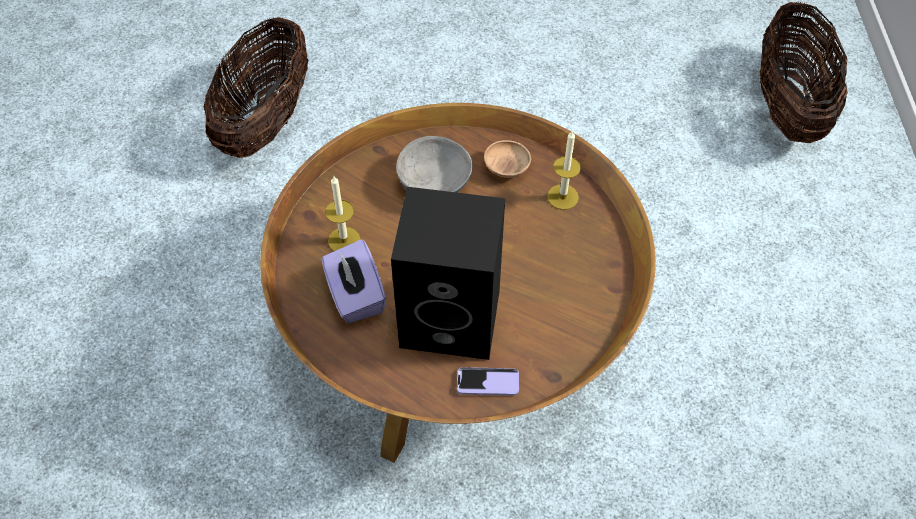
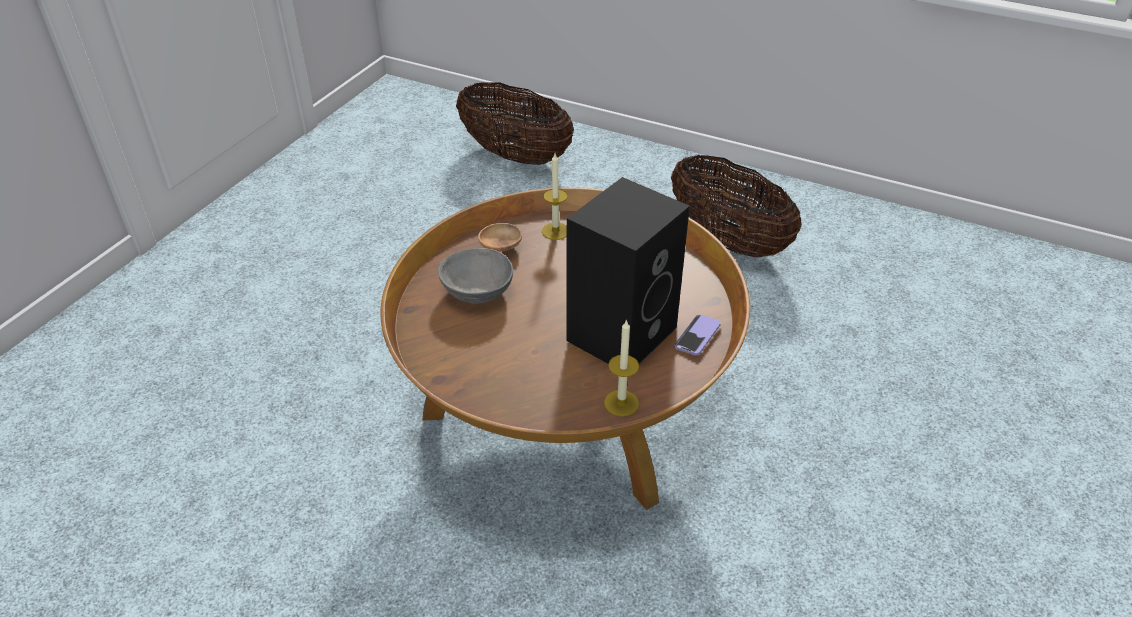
camera: 60 degrees left, 15 degrees down
(265, 121) = (209, 446): basket -> basket (728, 240)
(344, 240) = (487, 367): candle -> candle (621, 403)
(355, 296) = (553, 381): purple tissue box -> none

